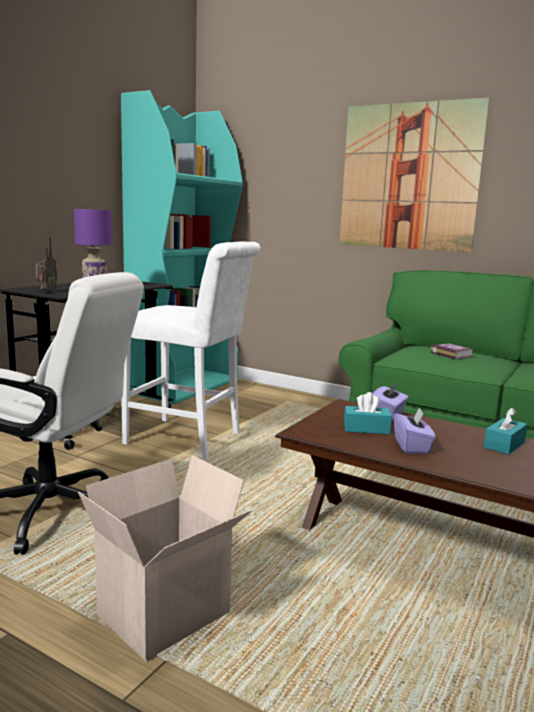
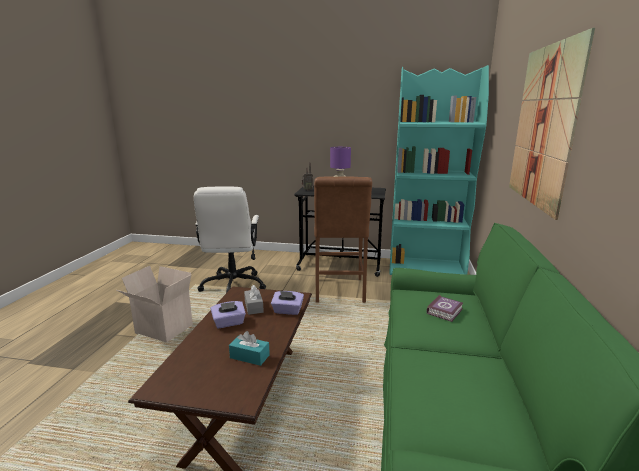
camera: 70 degrees right, 5 degrees up
(189, 440) = (339, 292): white stool -> brown stool
(366, 429) = (254, 307): turquoise tissue box -> grey tissue box

